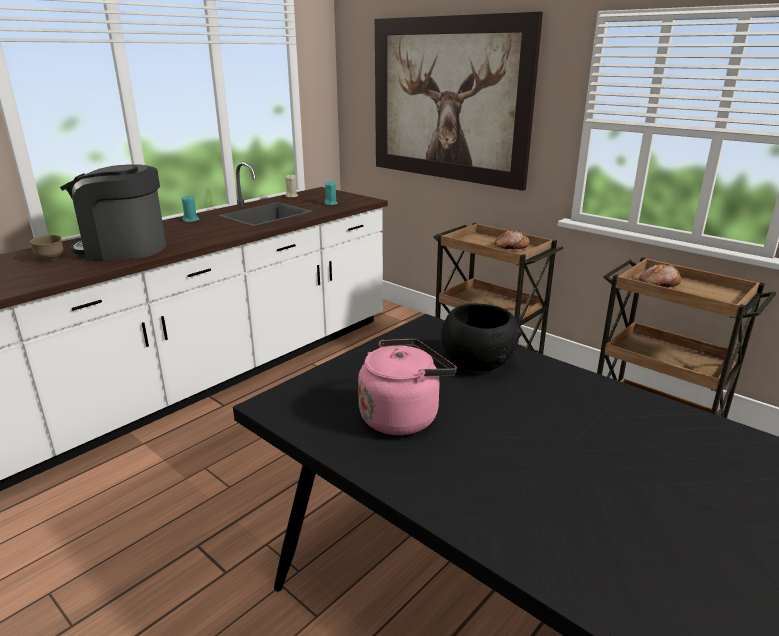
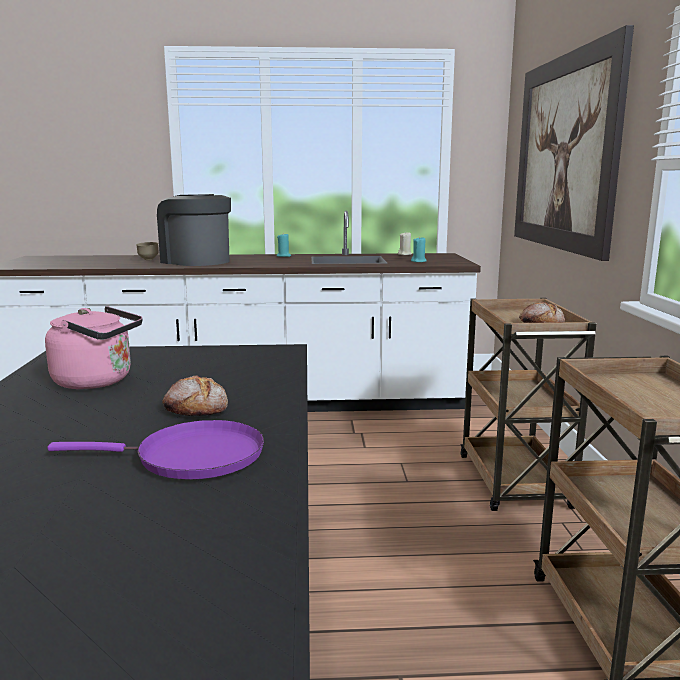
camera: 45 degrees right, 10 degrees down
(478, 363) = (238, 377): black bowl -> none
(639, 434) = (192, 457): none -> purple frying pan
(658, 283) = (630, 386): bread -> bread (196, 409)

